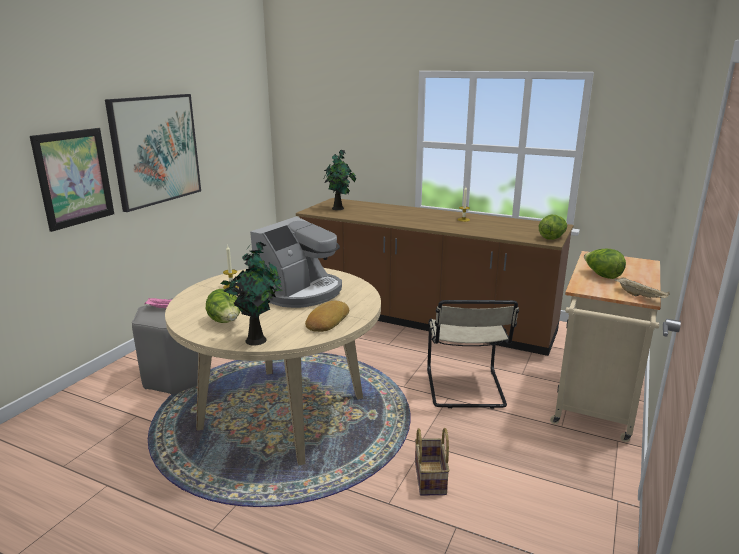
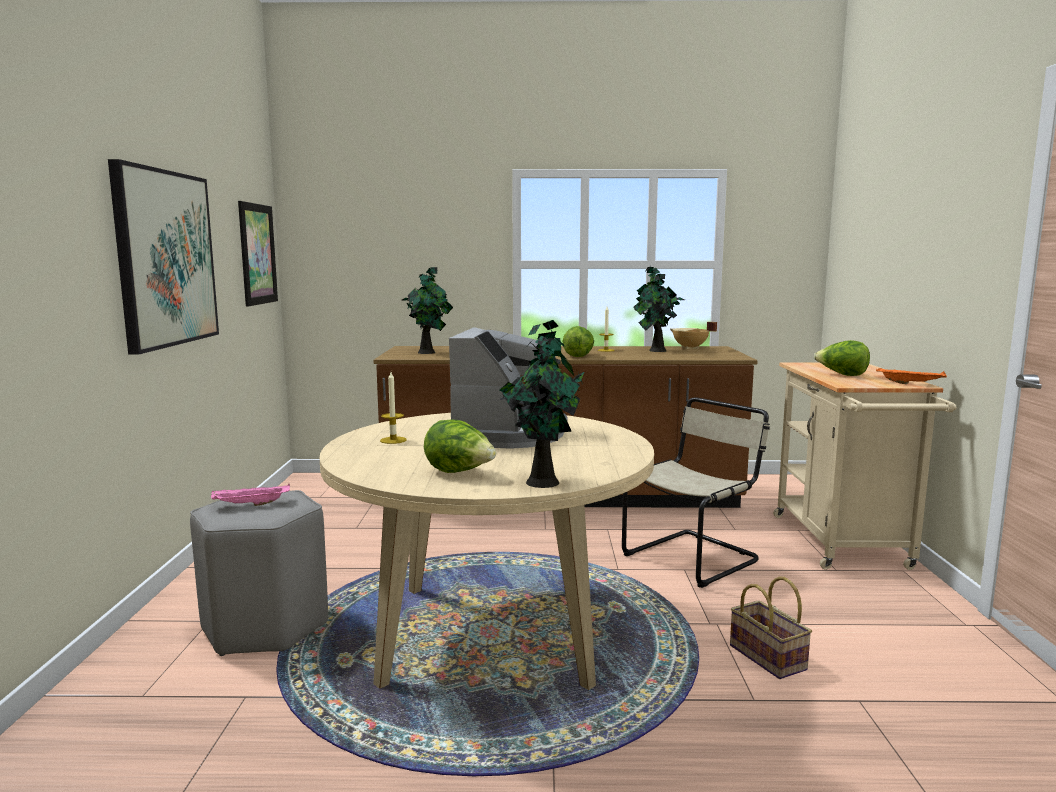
camera: 25 degrees left, 10 degrees down
(74, 178) = (68, 284): picture -> picture (257, 254)
(326, 321) = (599, 453): bread -> none
(465, 390) = (694, 557): beige chair -> beige chair turned 105 degrees counterclockwise
(500, 224) = (656, 351): none -> potted plant
(535, 224) = (690, 348): none -> beige cooking pot
(552, 238) = (732, 355): lettuce -> lettuce (578, 356)
(640, 296) = (911, 384): beige tray -> orange tray

